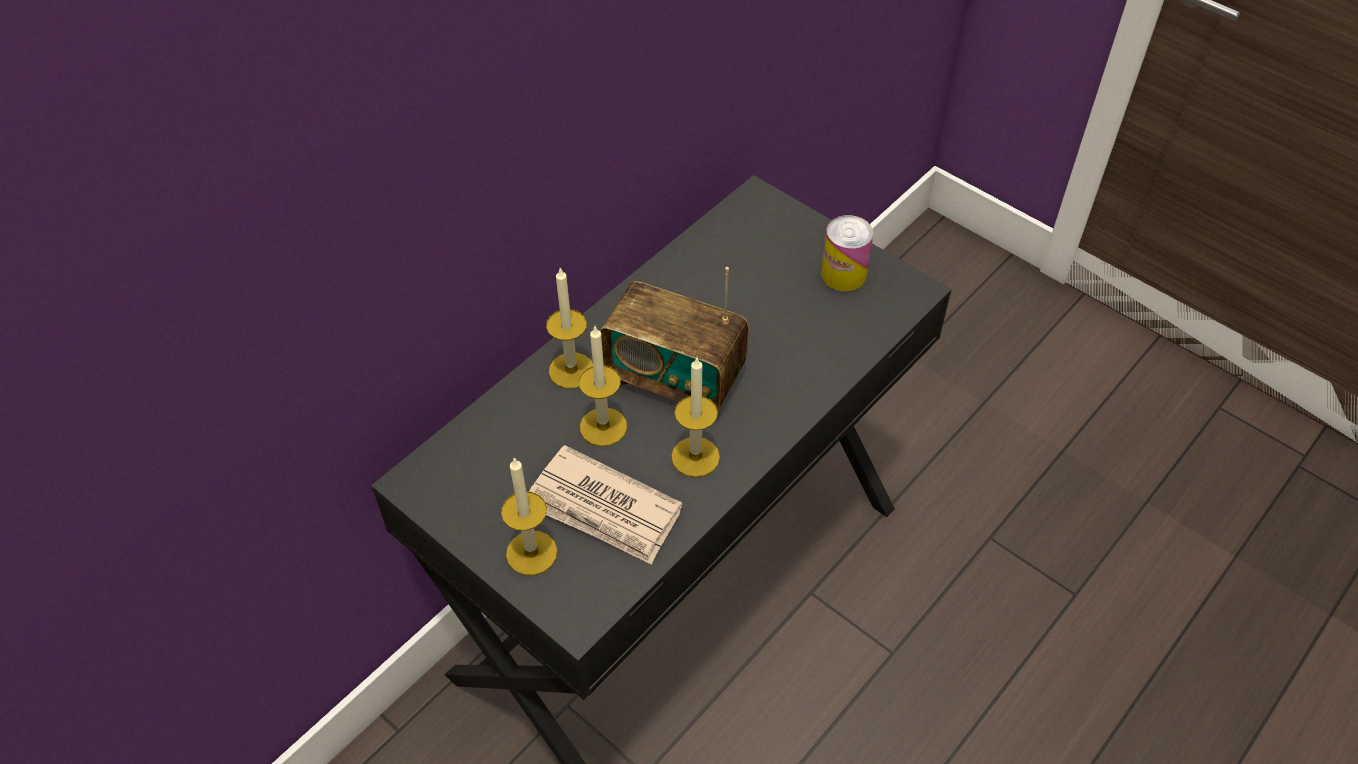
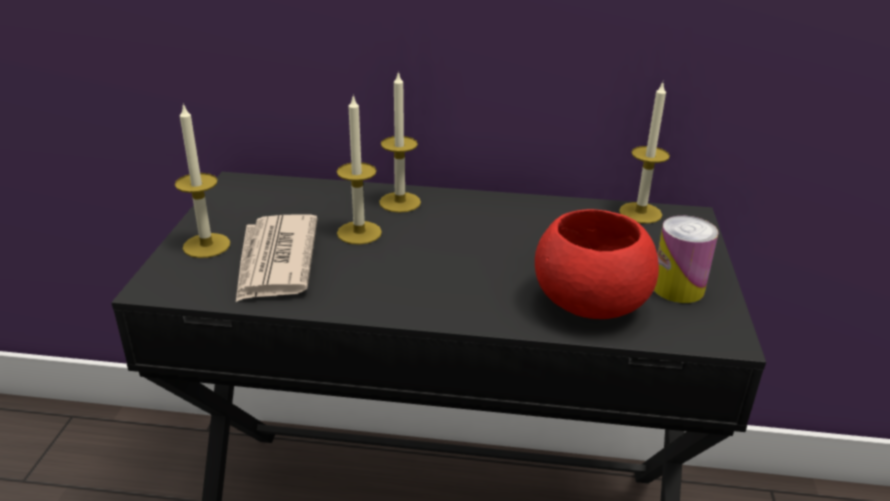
camera: 55 degrees right, 20 degrees down
(675, 378) = (444, 246): radio -> none
(695, 457) = (372, 284): candle -> candle (640, 213)
(827, 338) = (589, 306): none -> red bowl

